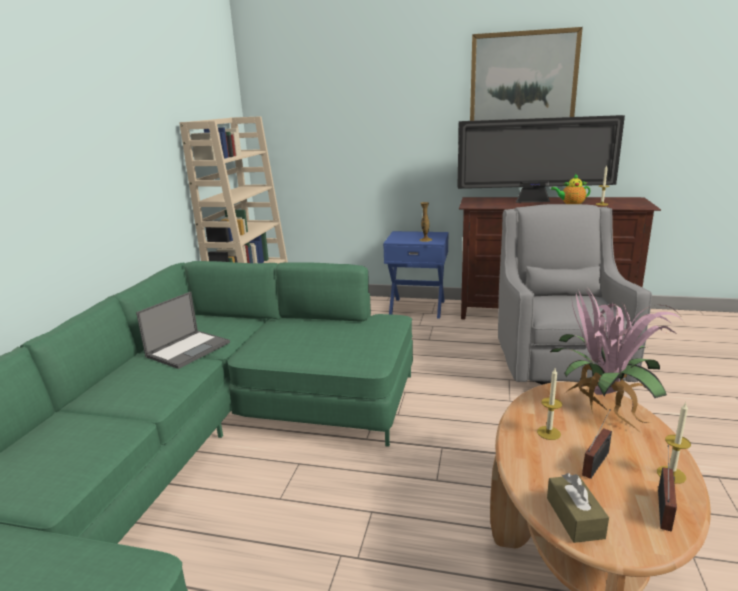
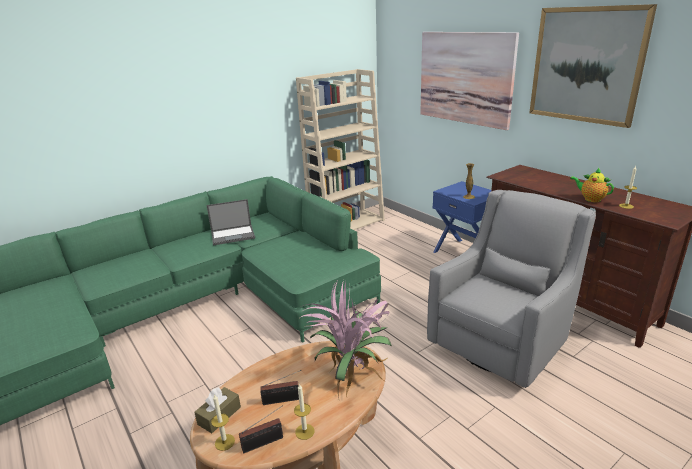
camera: 40 degrees right, 5 degrees up
(382, 115) = (465, 78): none -> picture
(534, 201) = (568, 185): television -> none
(548, 433) = (293, 370): candle -> candle (224, 442)

